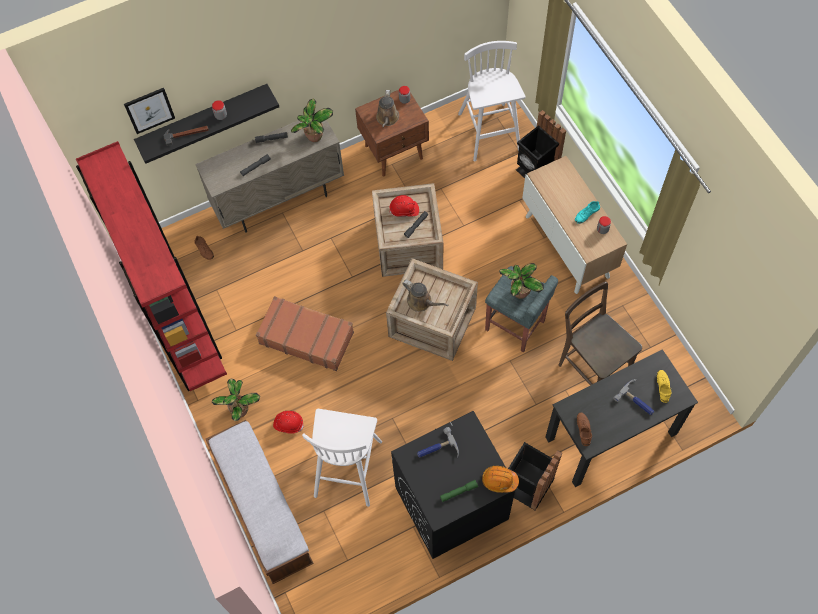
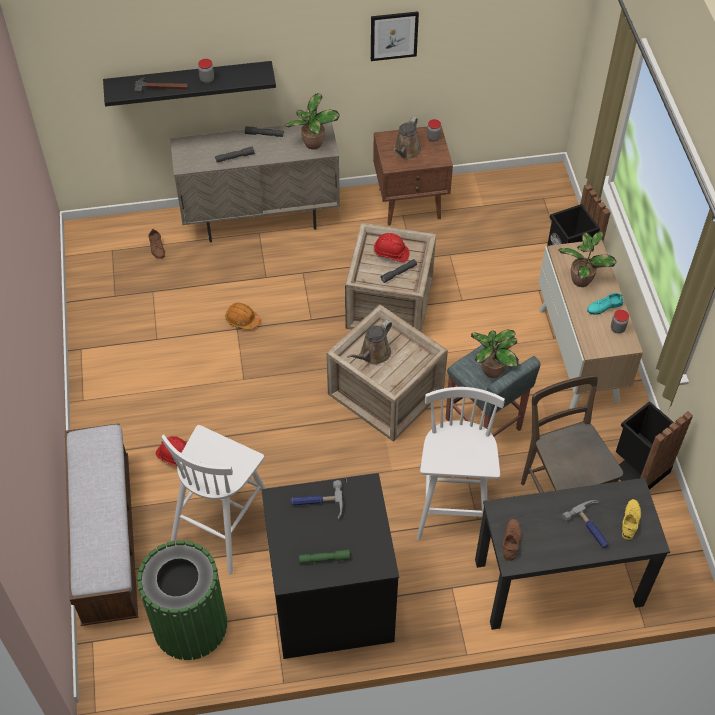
camera: 15 degrees right, 10 degrees down
(149, 110) = (126, 46): picture -> picture (394, 35)
(181, 324) = (99, 315): red bookcase -> none
(240, 409) = (126, 424): potted plant -> potted plant (581, 279)
(306, 337) = (233, 368): brown suitcase -> none
(353, 555) = (190, 625): none -> green trash can
(421, 302) = (373, 354): brown watering can -> brown watering can turned 75 degrees clockwise
(489, 133) = (528, 212): white stool -> white stool (453, 506)
(499, 480) = (379, 561): orange hard hat -> orange hard hat (242, 320)
(528, 485) = (433, 610): black trash can -> black trash can (638, 470)

